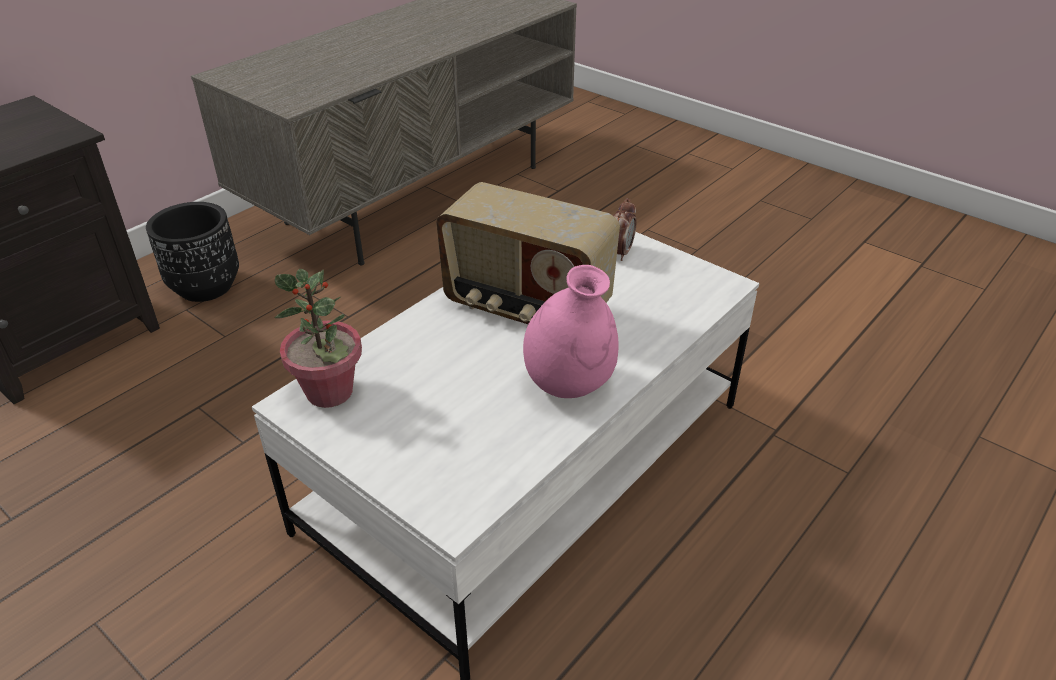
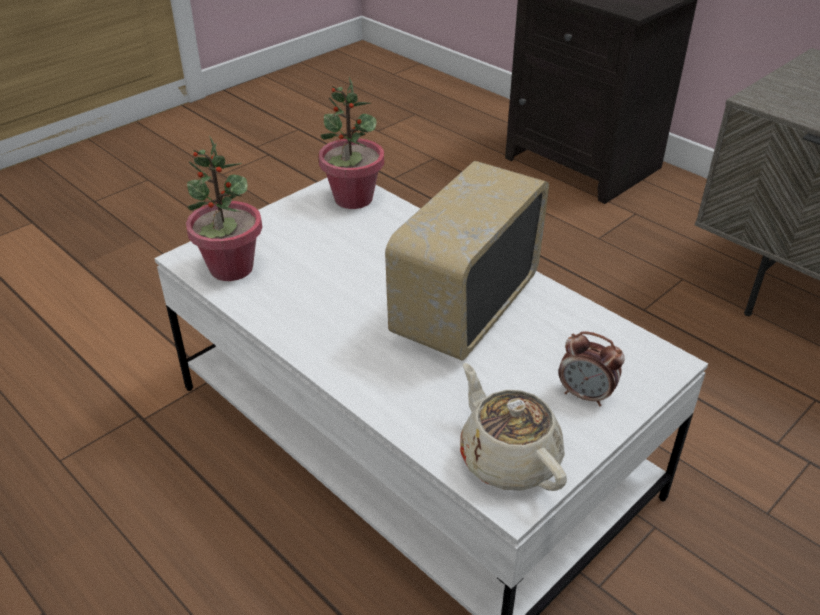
camera: 95 degrees right, 0 degrees up
(205, 287) = (673, 219): black planter -> none
(476, 475) = (231, 268): none -> potted plant
(569, 385) = (329, 328): pink vase -> none
(693, 285) = (508, 458): none -> beige teapot

